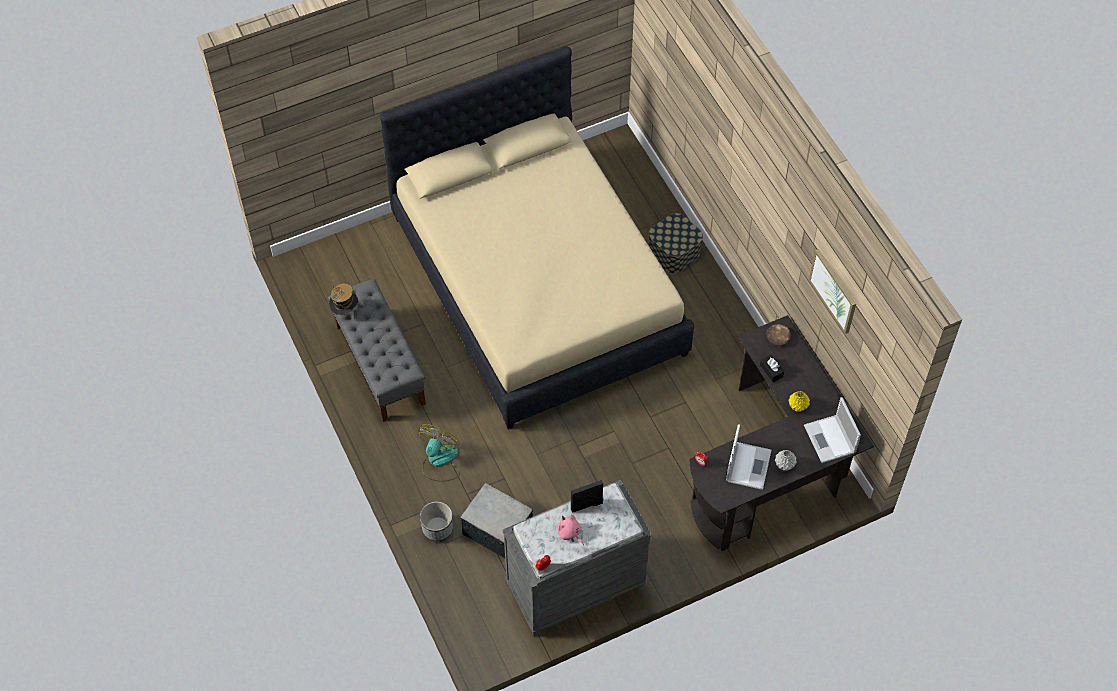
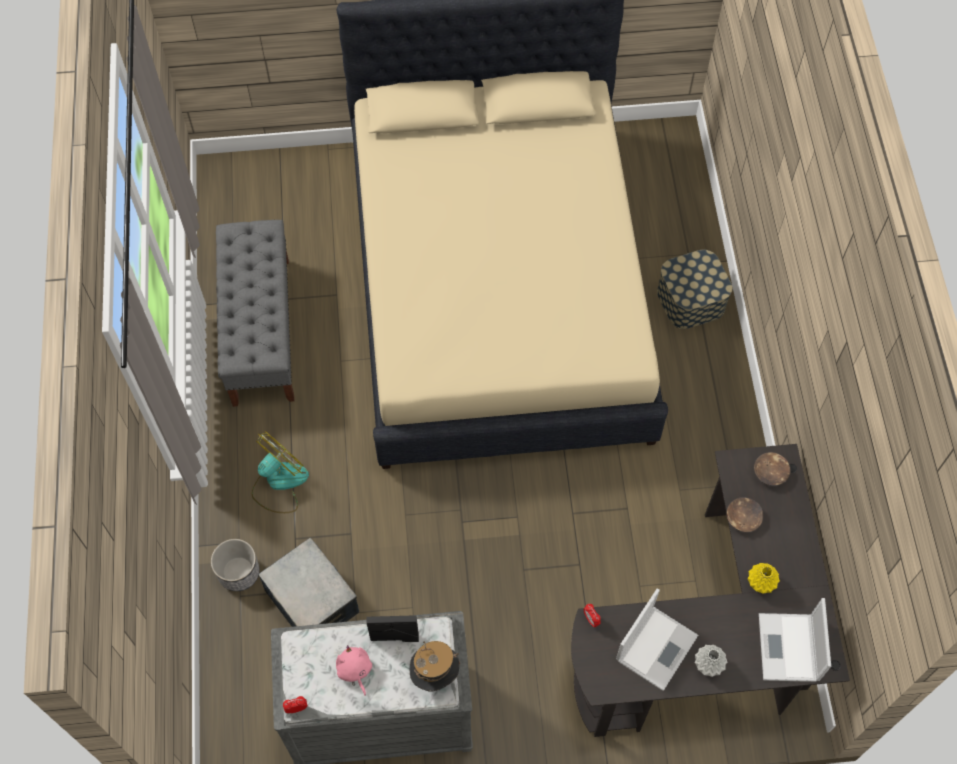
camera: 20 degrees right, 5 degrees up
(345, 311) = (227, 251): hat -> hat (435, 674)
(771, 371) = (743, 517): black tissue box -> brown bowl
(833, 290) = (859, 446): picture -> none

